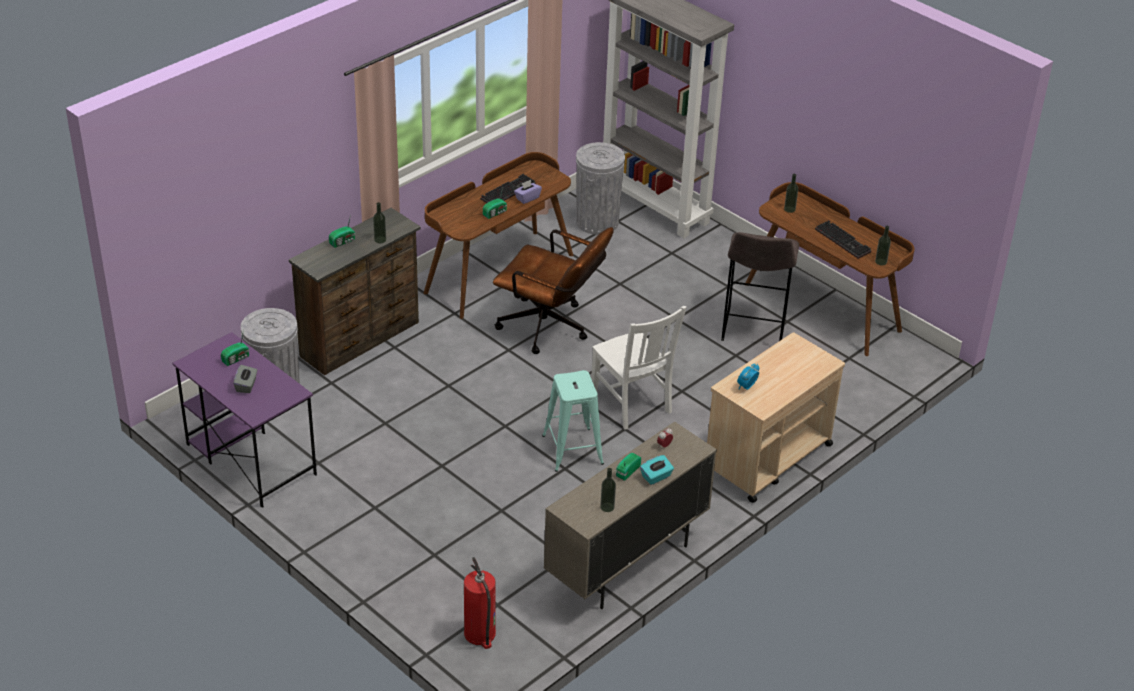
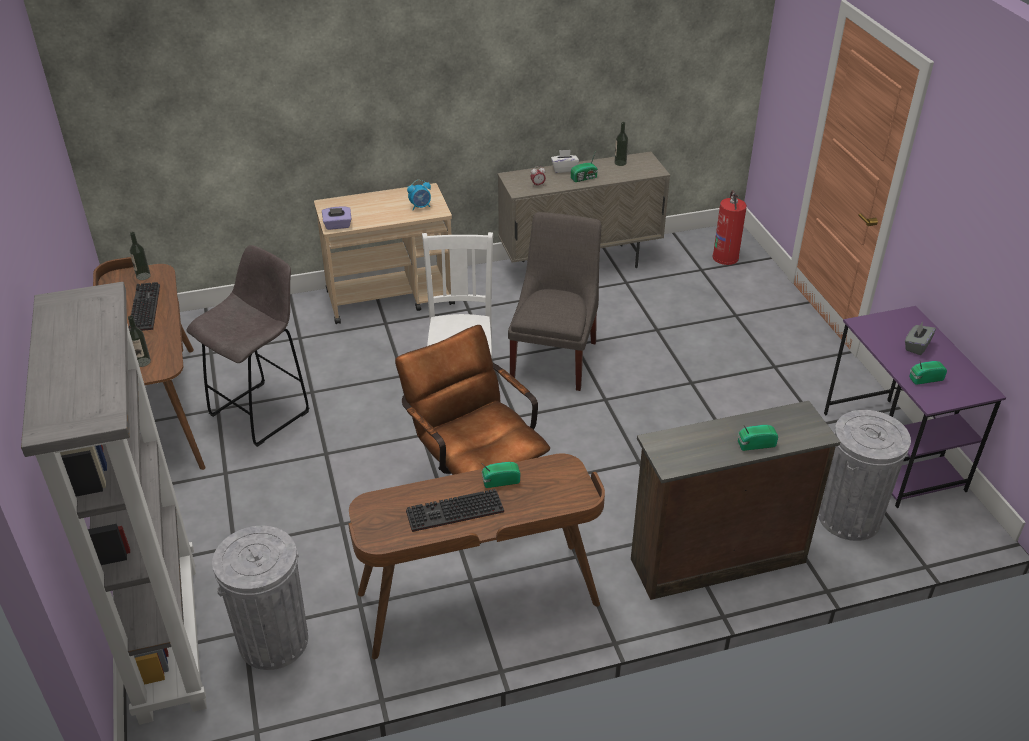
camera: 150 degrees left, 0 degrees up
(380, 240) = (702, 431): bottle -> none
(527, 198) = (437, 491): purple tissue box -> purple tissue box (337, 225)
(572, 449) = (555, 357): turquoise stool -> grey chair
(656, 477) = (564, 169): turquoise tissue box -> white tissue box

